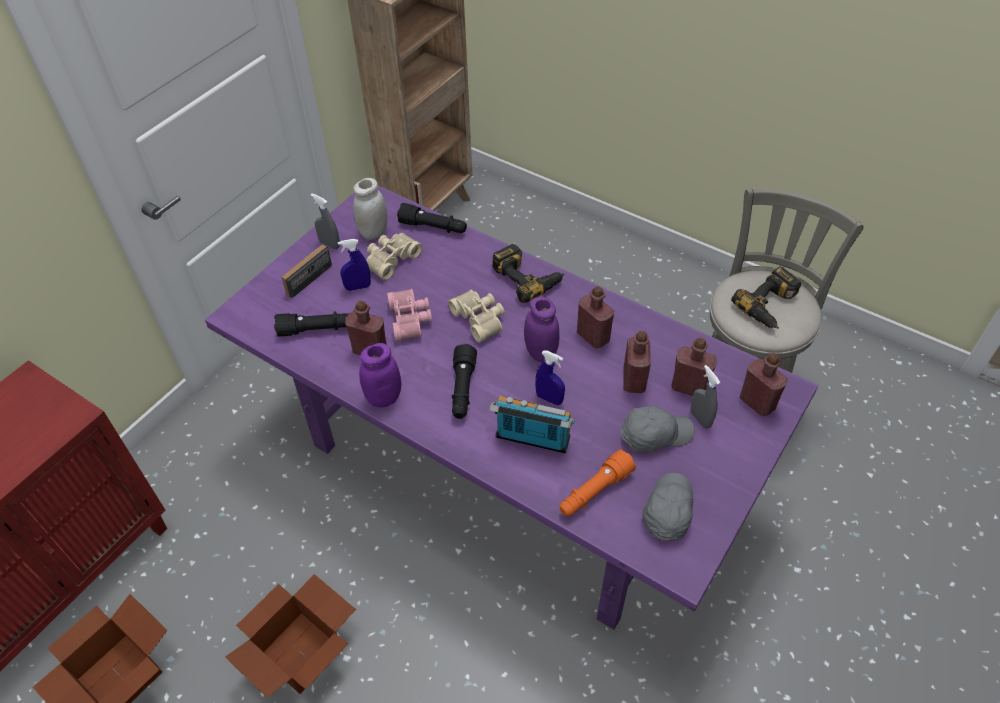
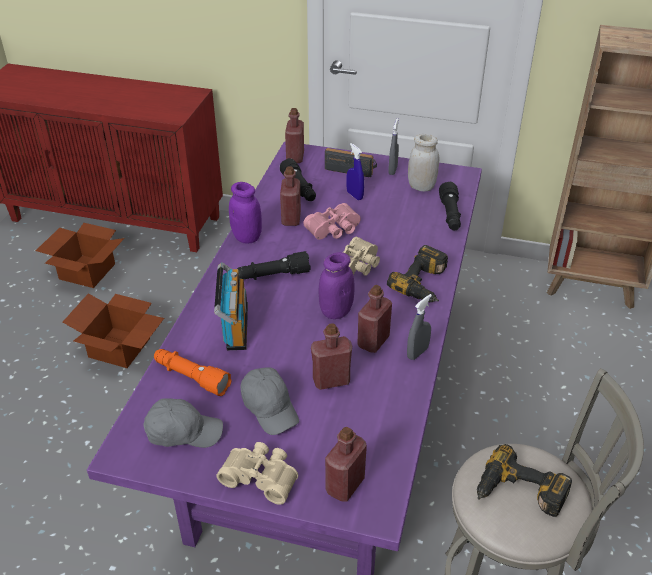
camera: 70 degrees right, 10 degrees down
(390, 259) = (396, 203): beige binoculars -> beige binoculars (261, 476)
(549, 399) = (284, 328): blue spray bottle -> none
(689, 387) = (341, 424): red bottle -> red bottle (295, 157)
(700, 419) = (303, 439): grey spray bottle -> grey spray bottle (417, 353)

